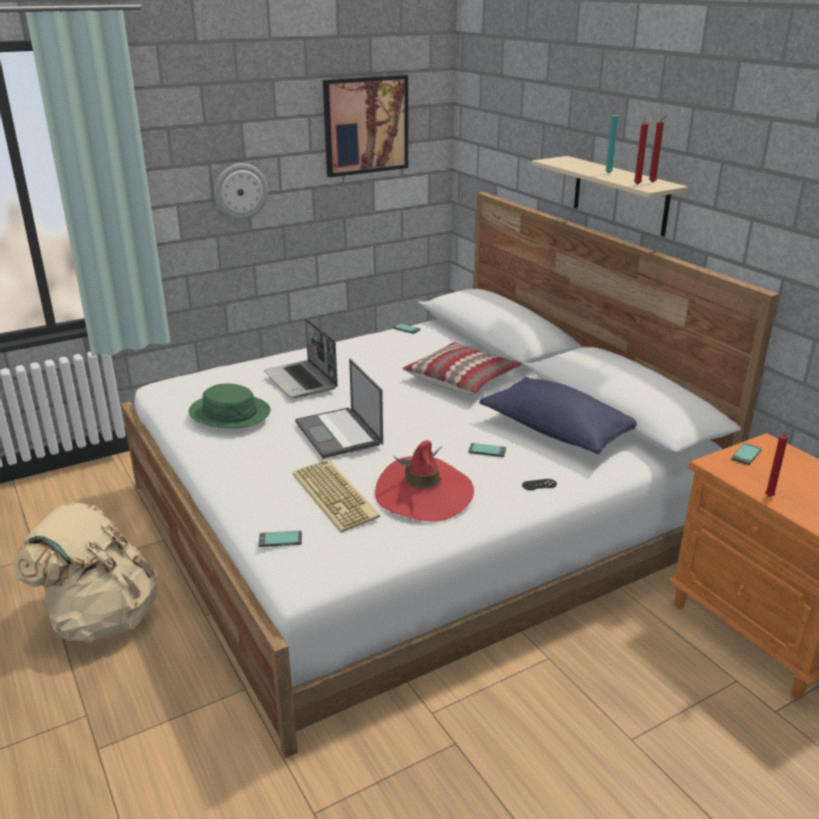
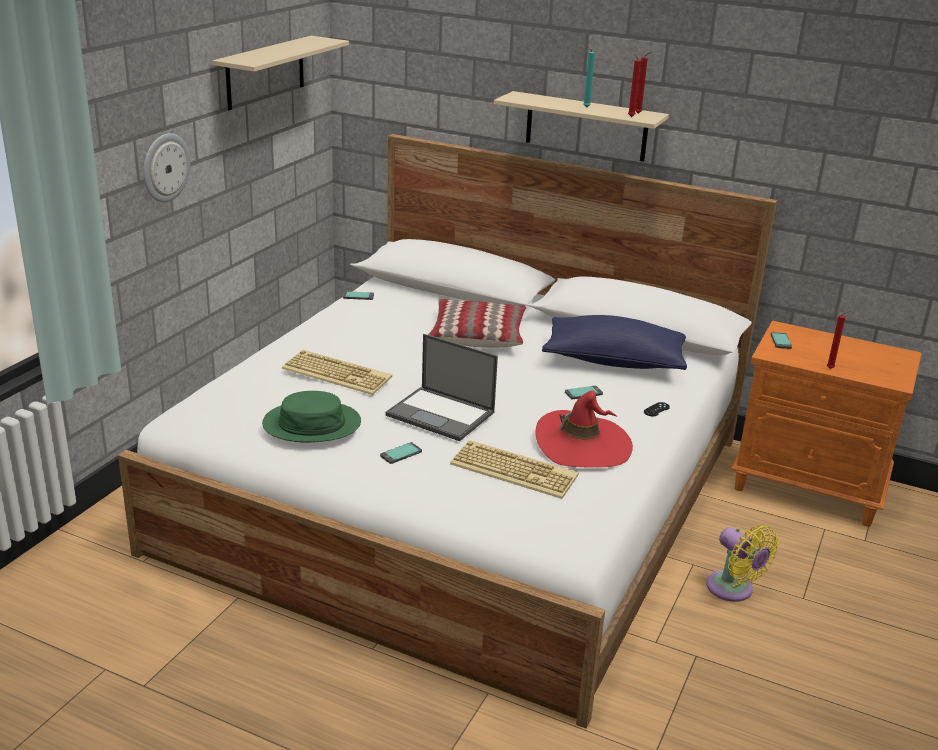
camera: 35 degrees left, 0 degrees up
(102, 618) = (268, 695): beige backpack -> none
(280, 540) = (521, 522): phone -> phone (401, 454)
(302, 381) = (338, 373): laptop -> keyboard
(365, 125) = (265, 72): picture -> beige shelf
(563, 699) = (733, 590): none -> yellow fan

